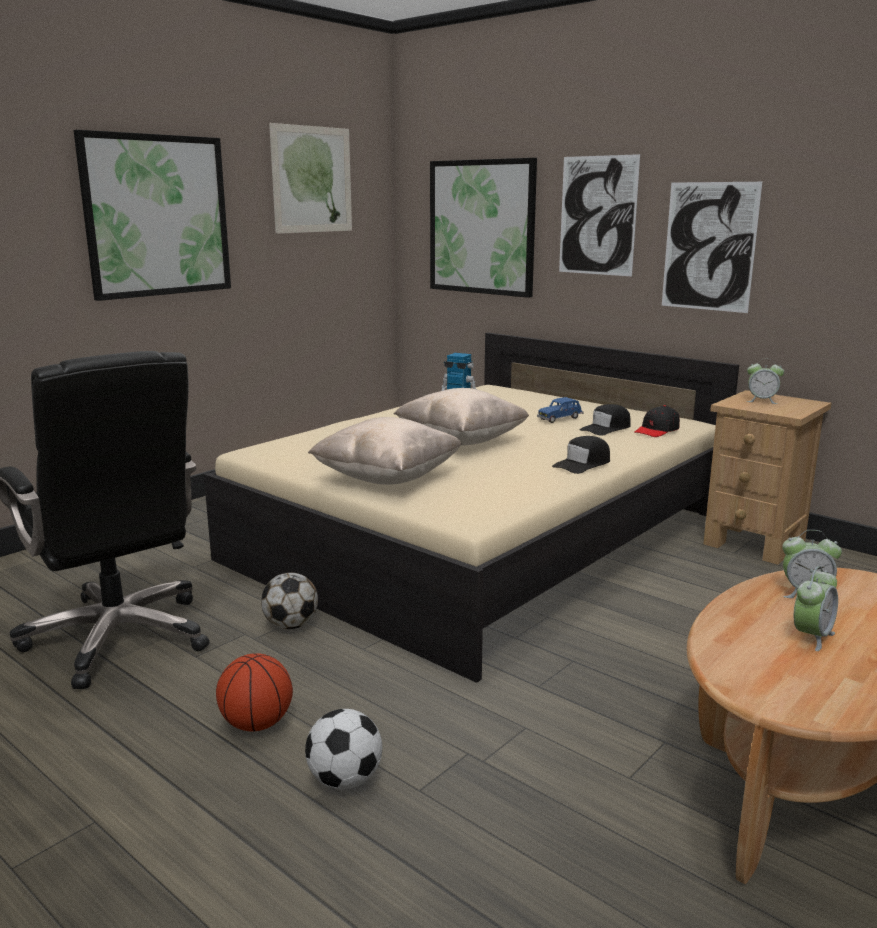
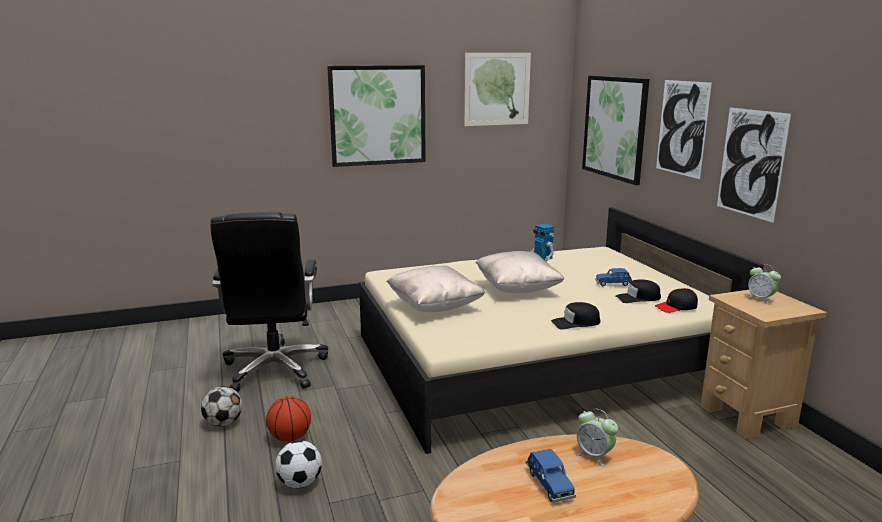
camera: 30 degrees right, 0 degrees up
(291, 625) = (362, 387): football -> football (223, 423)
(811, 637) = (549, 484): alarm clock -> blue toy car

